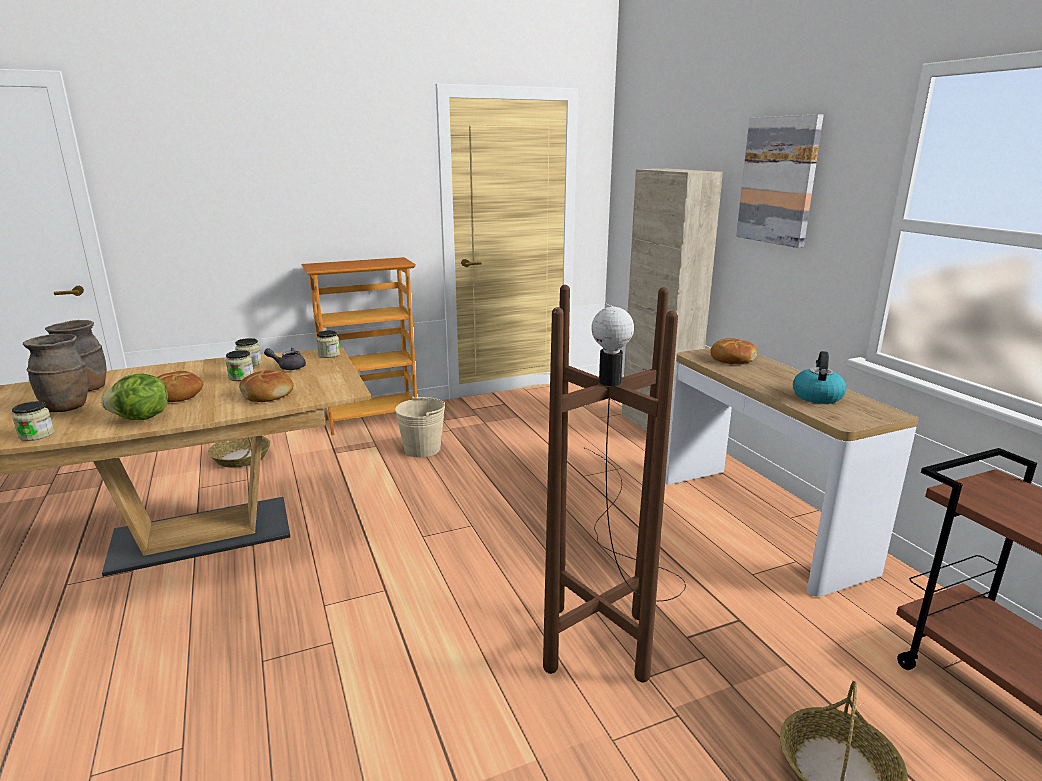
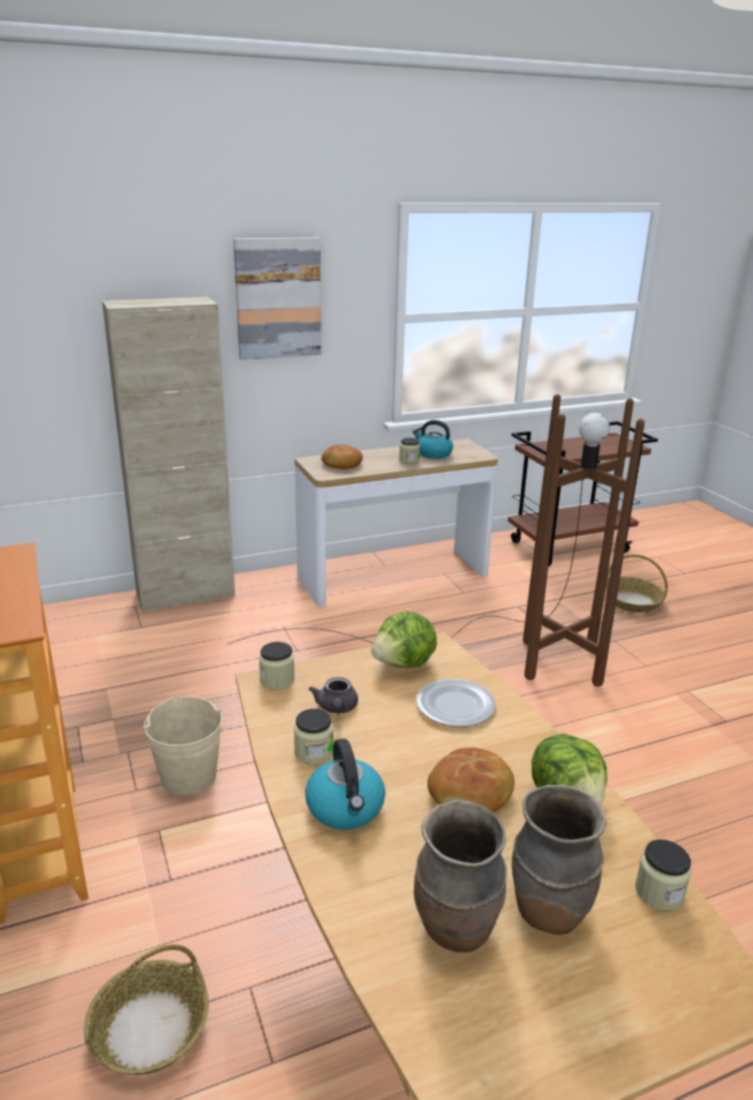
camera: 90 degrees left, 5 degrees up
(195, 370) = (346, 808): none -> kettle
(241, 377) = (383, 745): jar -> jar (409, 460)
(268, 394) = (455, 705): bread -> plate
(328, 382) = (404, 664): none -> lettuce

